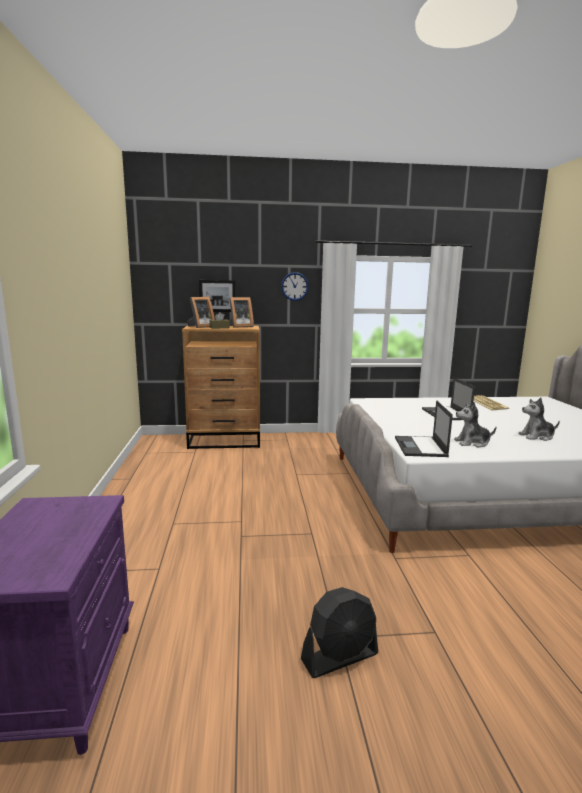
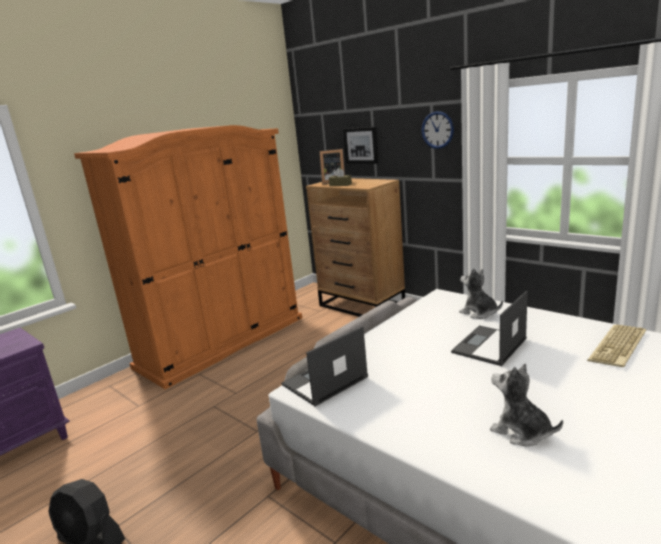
camera: 50 degrees right, 5 degrees up
(141, 495) = (222, 341): none -> orange wardrobe
(240, 326) = (369, 182): picture frame -> none
(472, 443) = (395, 400): plush toy -> plush toy (479, 313)

